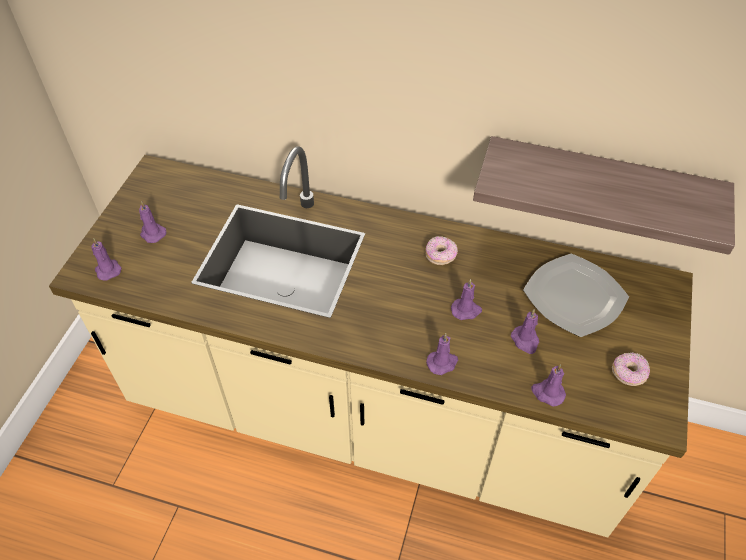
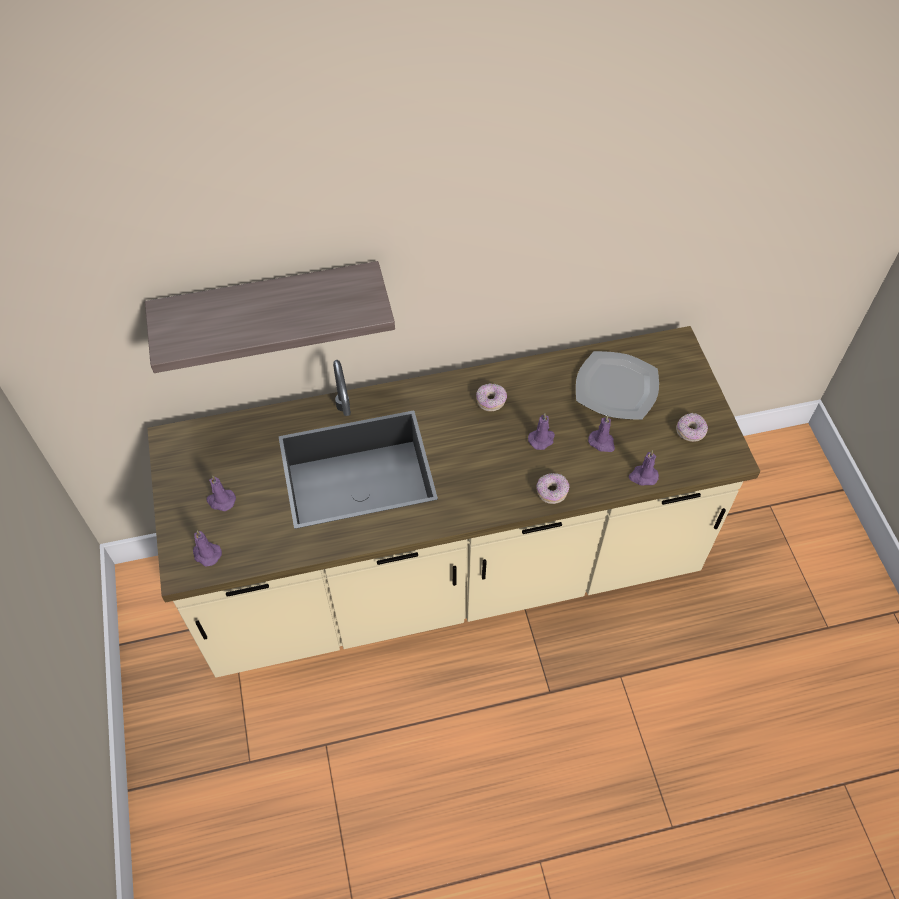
camera: 30 degrees left, 5 degrees up
(442, 362) = (551, 492): purple candle -> donut
(598, 189) = (601, 290): shelf -> shelf (269, 308)

